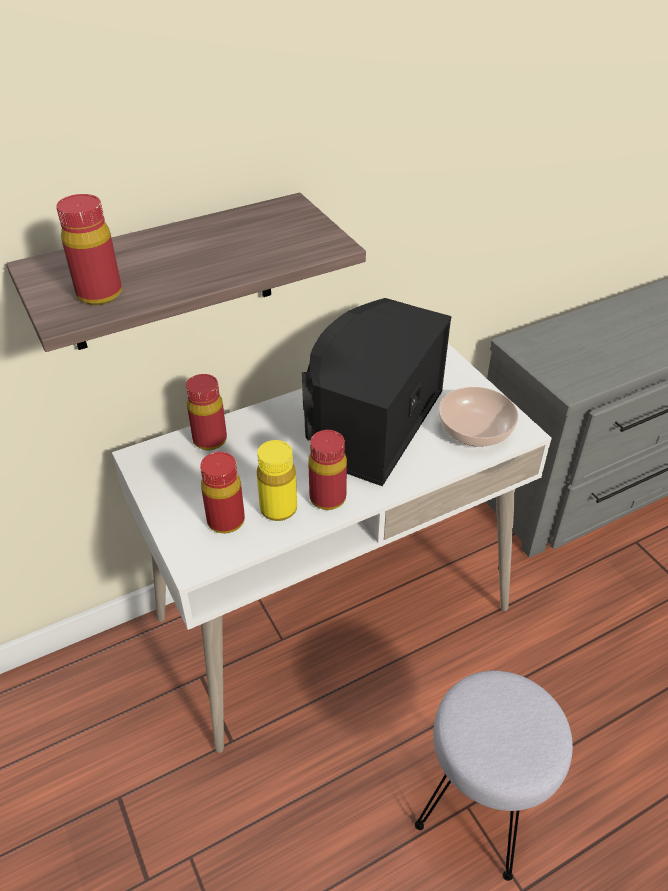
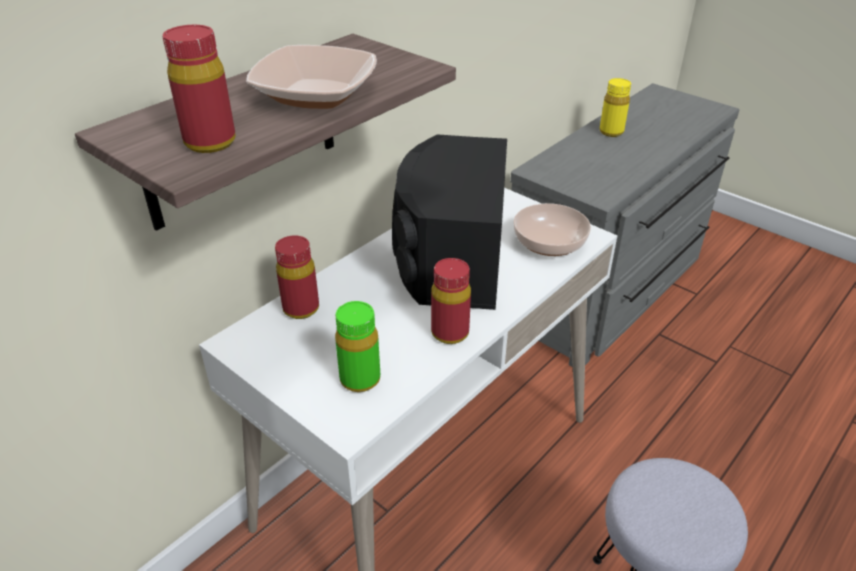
camera: 20 degrees left, 5 degrees down
(218, 259) = (315, 94): none -> bowl
(226, 521) = (360, 379): red bottle -> green bottle
(278, 509) = (407, 354): yellow bottle -> yellow bottle (611, 132)

